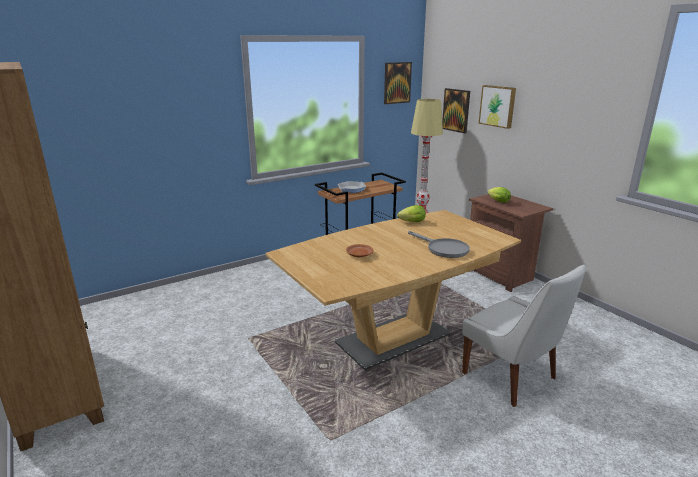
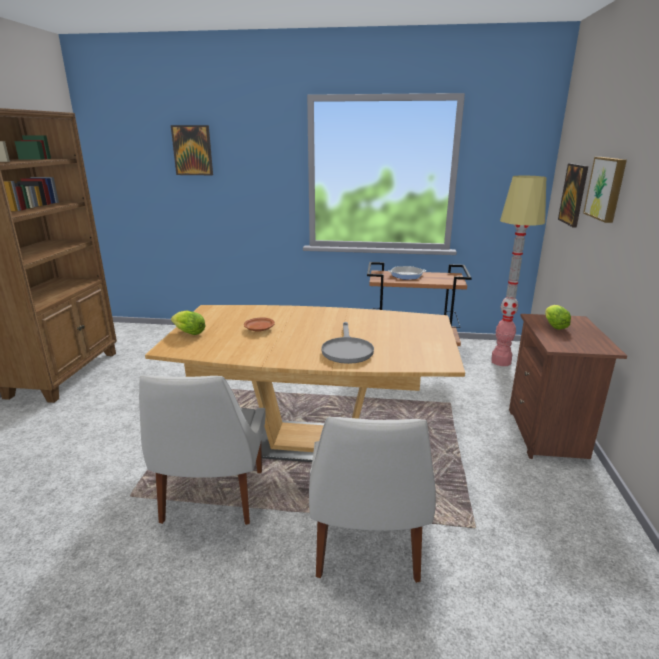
camera: 40 degrees right, 0 degrees up
(390, 406) = (212, 499): none -> white chair
(397, 83) = (512, 155): picture -> picture (192, 150)
(410, 222) = (377, 316): lettuce -> lettuce (187, 333)

